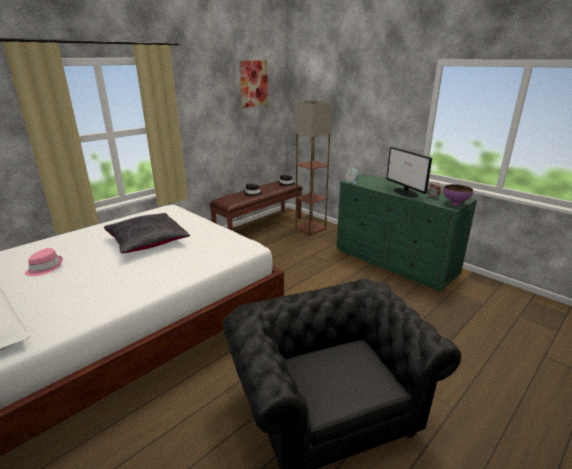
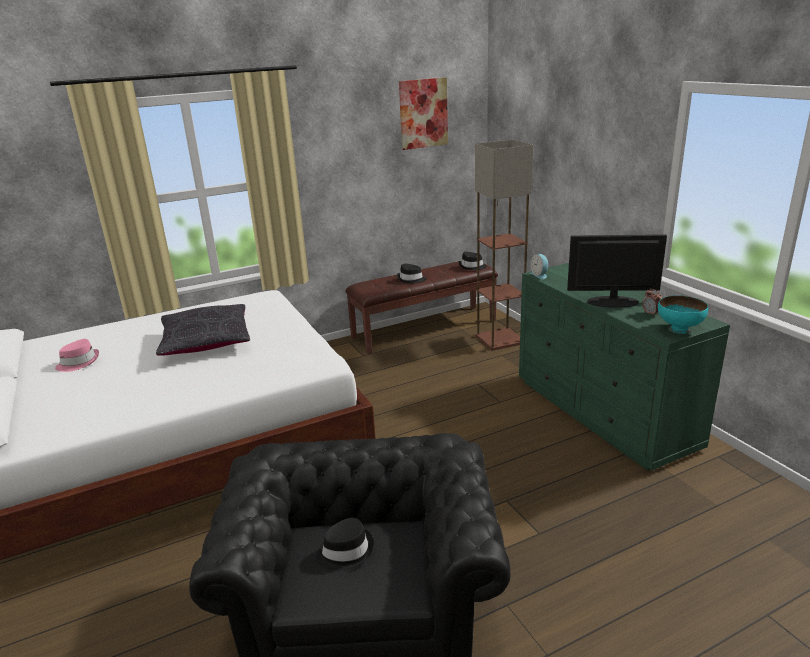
camera: 20 degrees right, 0 degrees up
(329, 368) = (345, 551): none -> black hat
(405, 192) = (611, 301): monitor -> monitor turned 105 degrees clockwise
(455, 204) = (679, 329): purple bowl -> turquoise bowl

